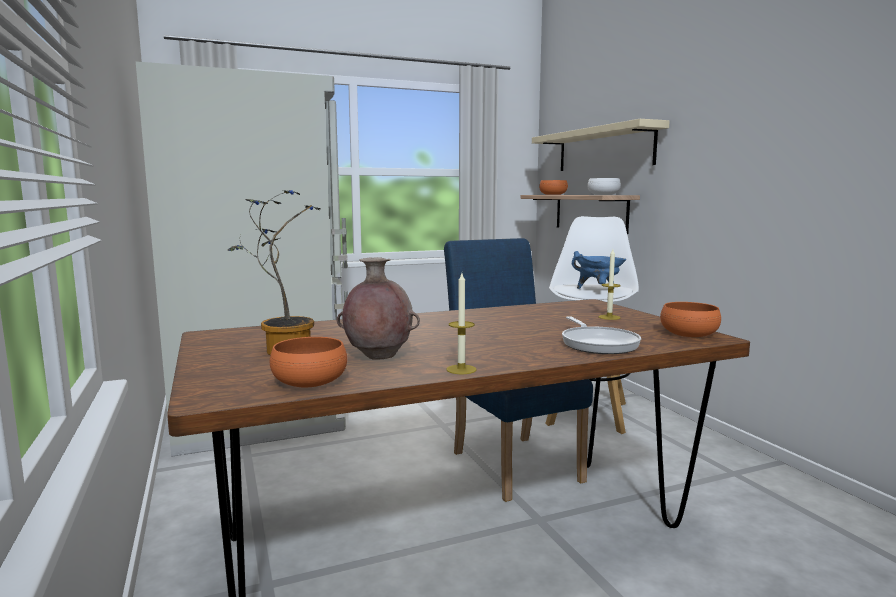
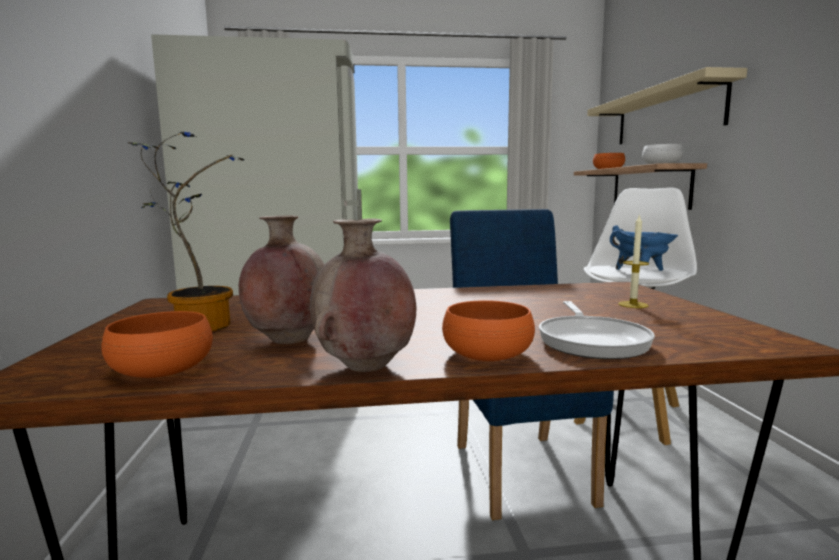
camera: 15 degrees right, 0 degrees up
(461, 369) = (365, 367): candle -> brown vase
(689, 334) = (742, 334): orange bowl -> orange bowl (487, 353)

